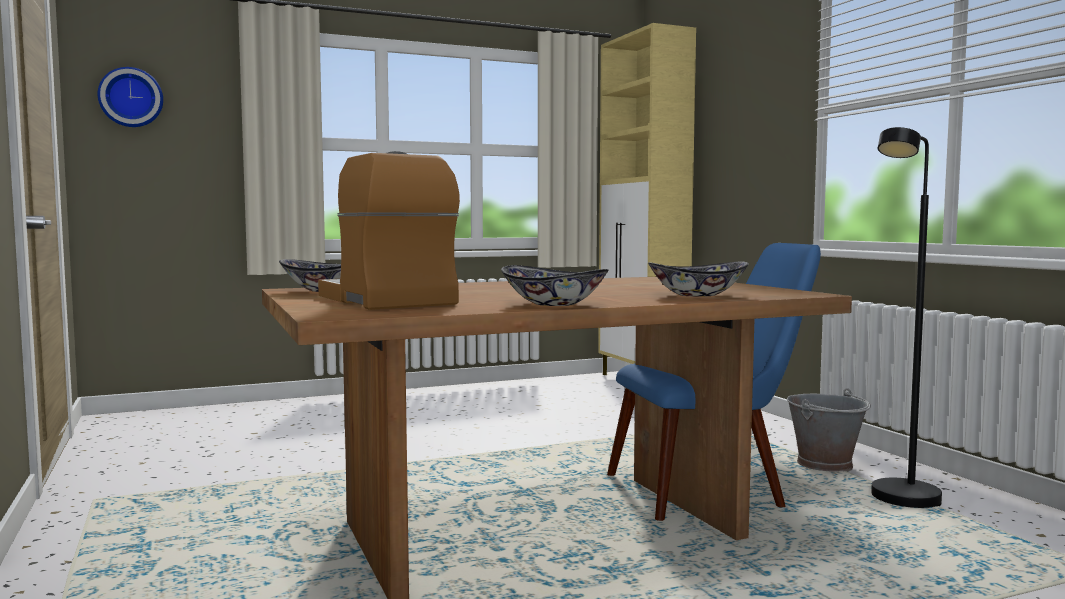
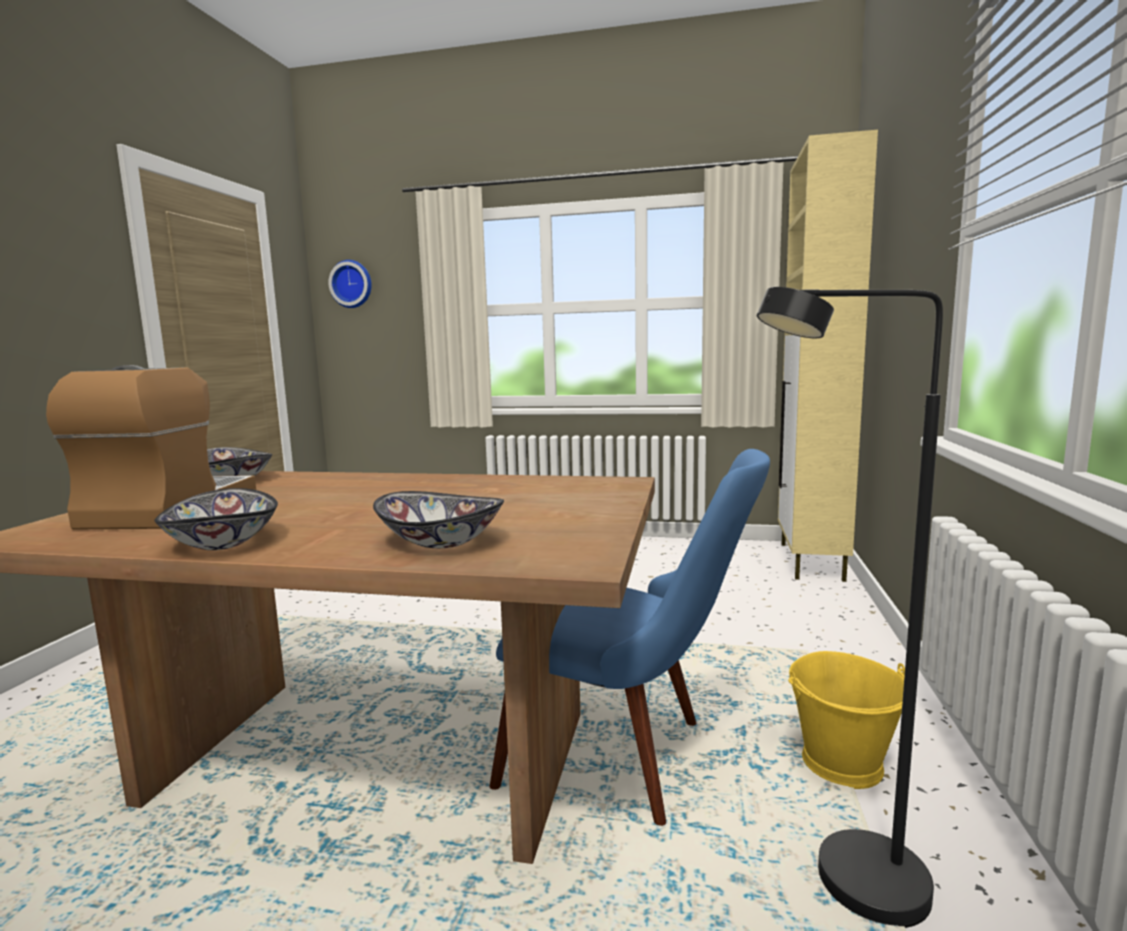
camera: 35 degrees right, 5 degrees up
(825, 465) = (843, 764): grey bucket -> yellow bucket

